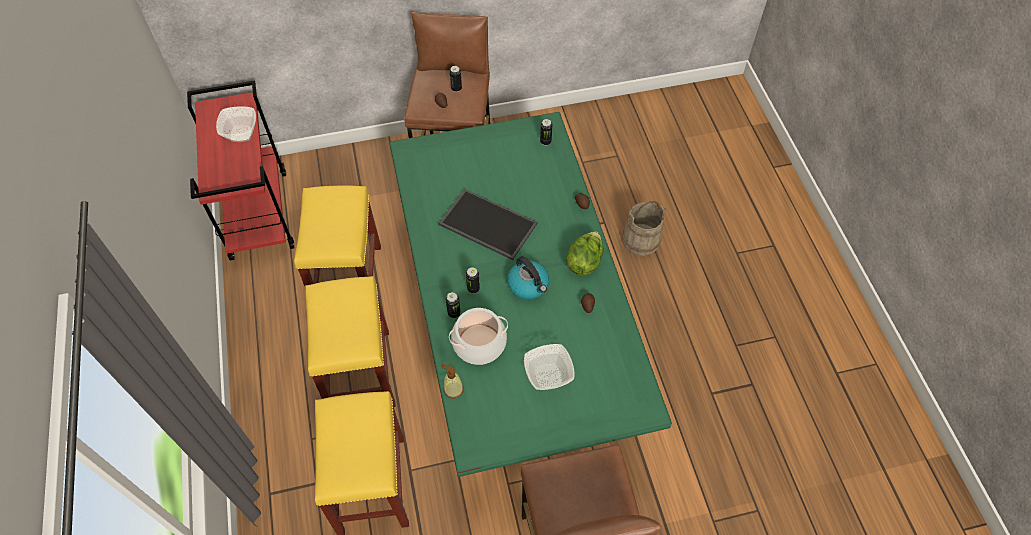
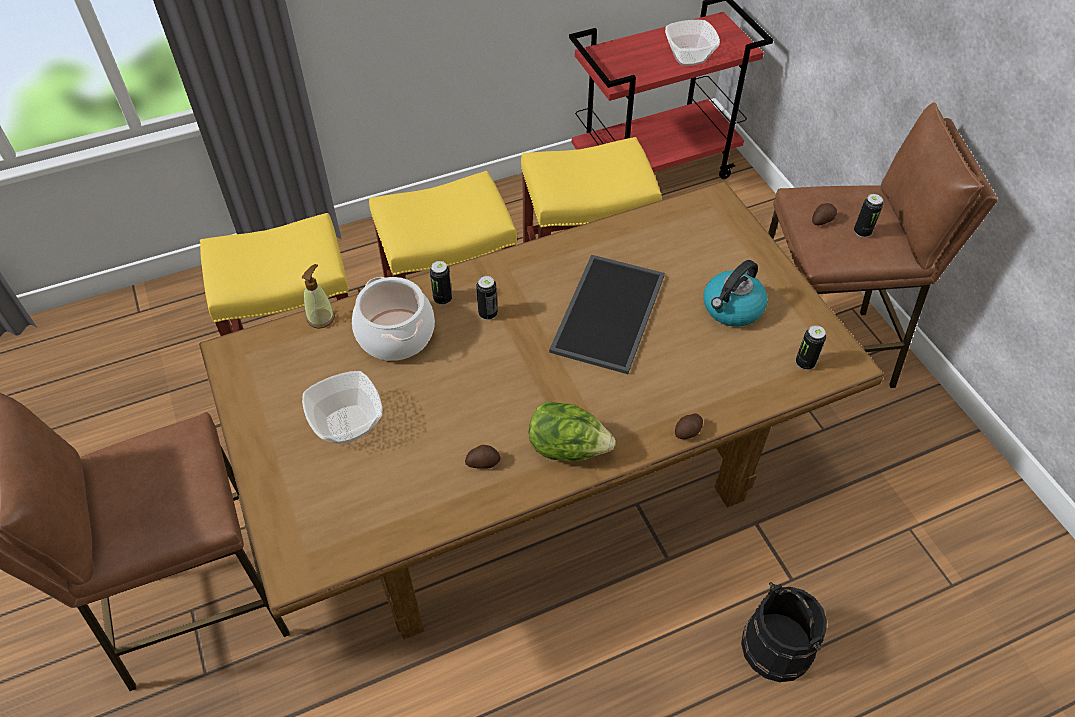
camera: 80 degrees right, 5 degrees down
(513, 336) = (538, 475): green dining table -> brown dining table
(528, 285) = (506, 379): kettle -> kettle (732, 308)
(641, 240) = (776, 646): beige bucket -> black bucket

